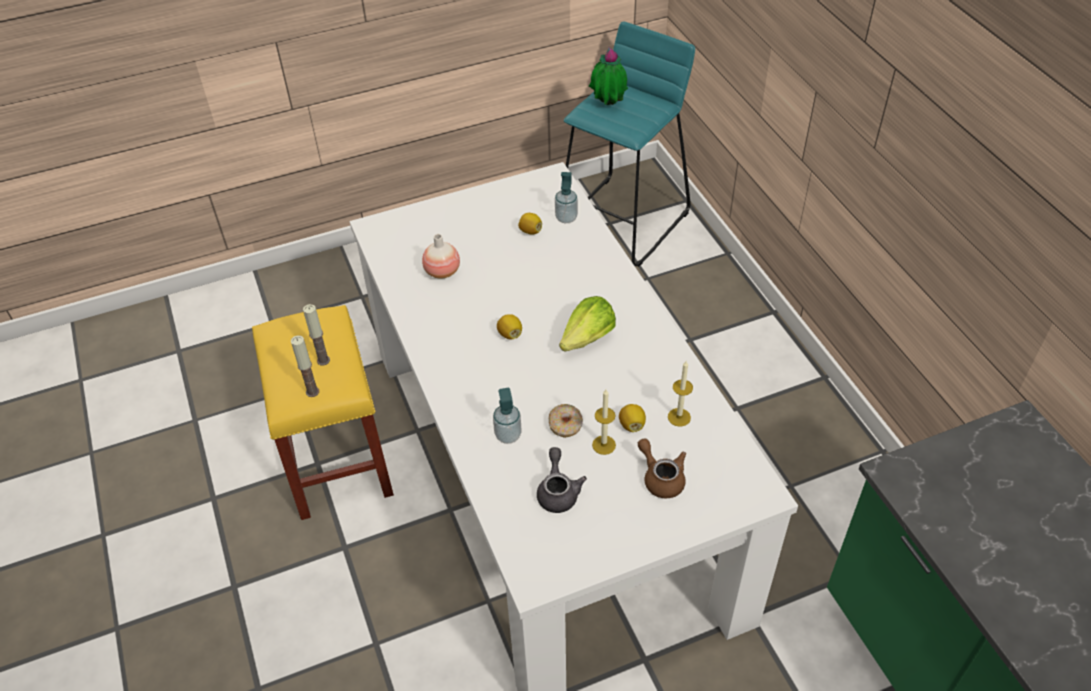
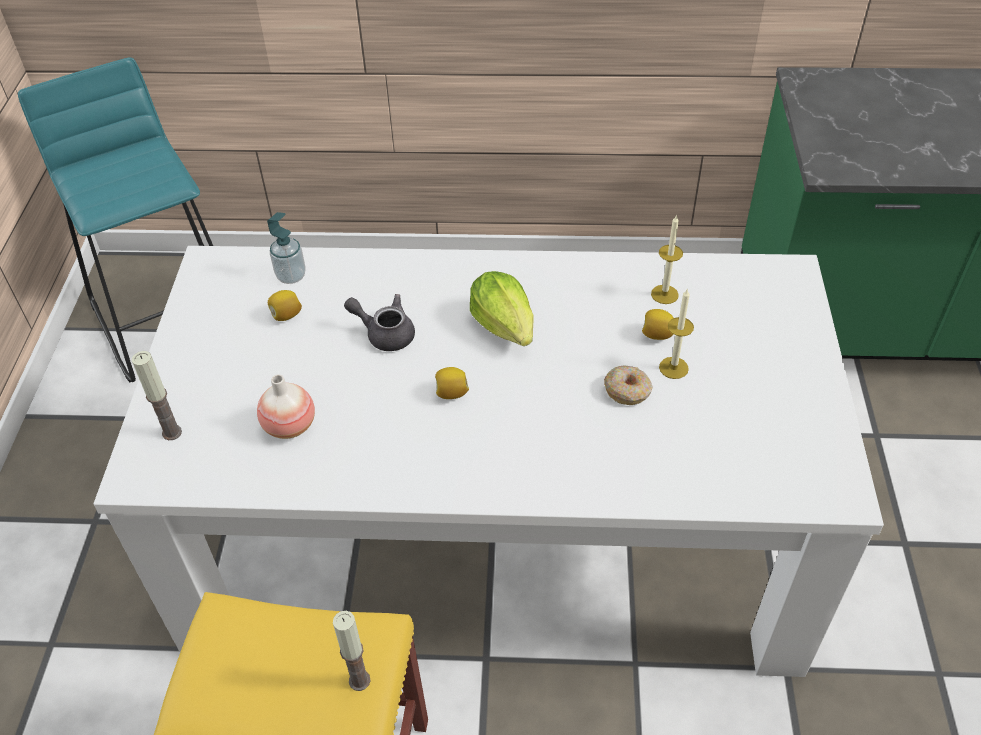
camera: 65 degrees left, 0 degrees up
(323, 360) = (302, 650): candle -> candle (172, 432)
(508, 435) = (616, 449): soap dispenser -> none
(558, 491) = (723, 430): grey teapot -> grey teapot (385, 333)
(607, 106) = (105, 186): potted plant -> none
(661, 478) = (741, 338): brown teapot -> none

